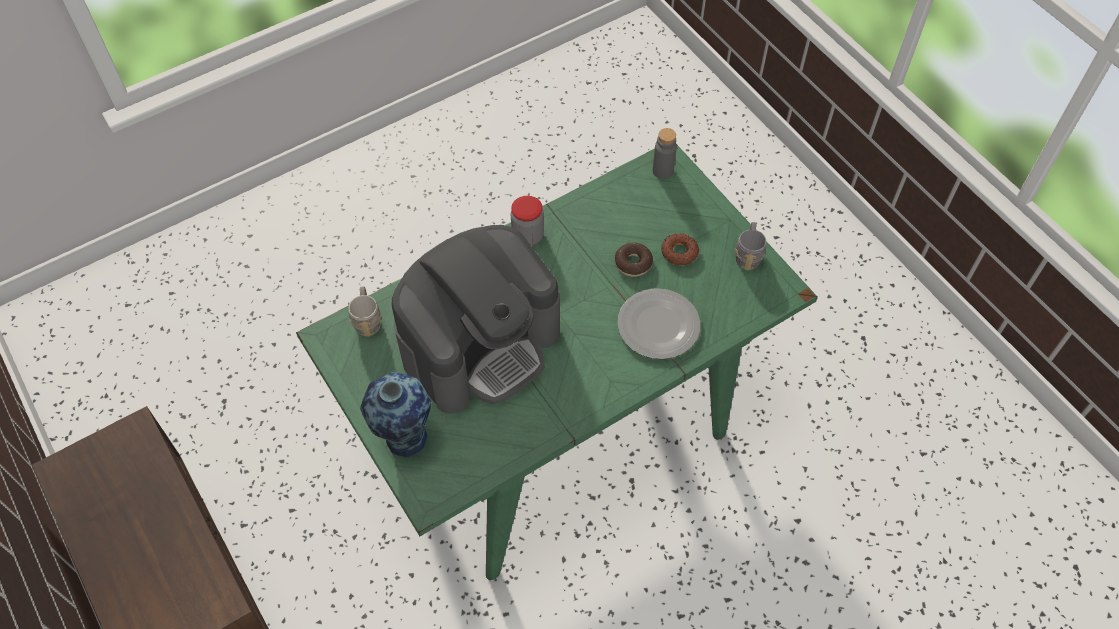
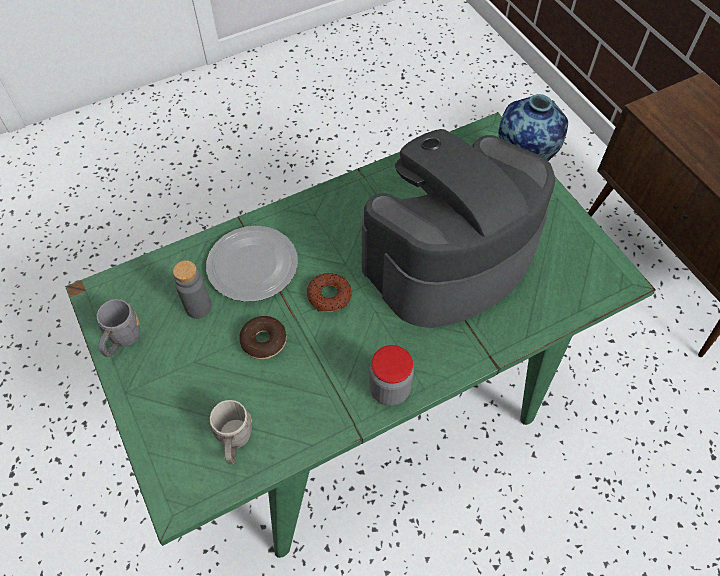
camera: 175 degrees left, 0 degrees up
(367, 320) = (577, 295): grey mug -> grey mug (234, 442)
(662, 171) = (190, 480): grey bottle -> grey bottle (198, 307)
(679, 252) = (204, 351): donut -> donut (329, 296)

